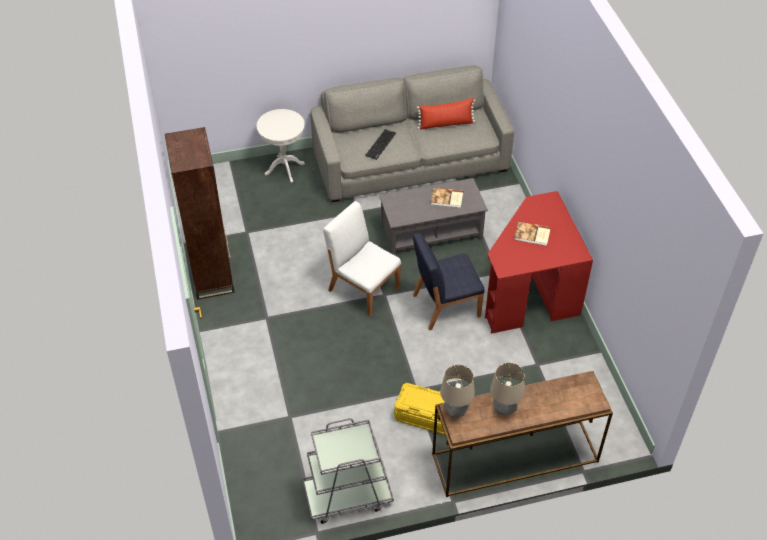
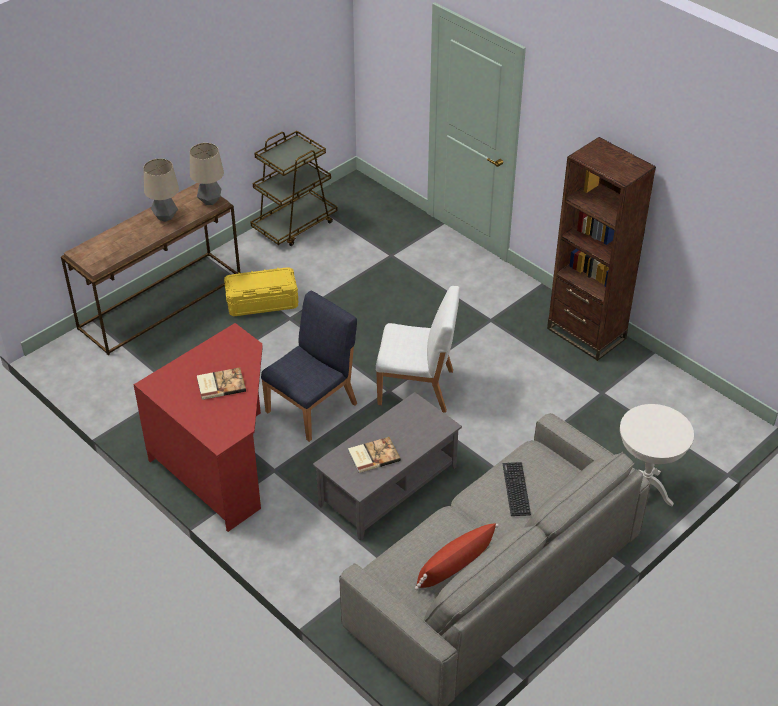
camera: 150 degrees right, 5 degrees down
(347, 496) = (295, 225): grey cart -> brown cart

